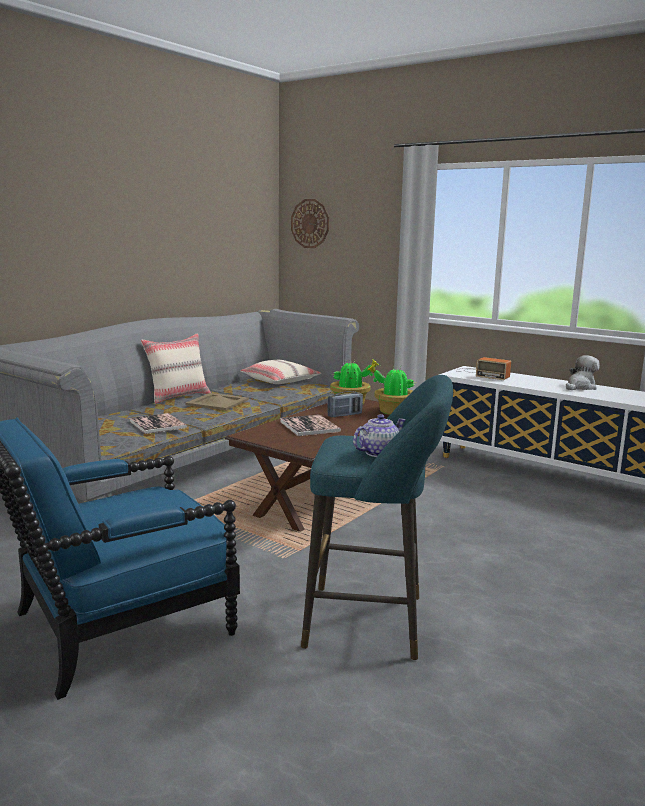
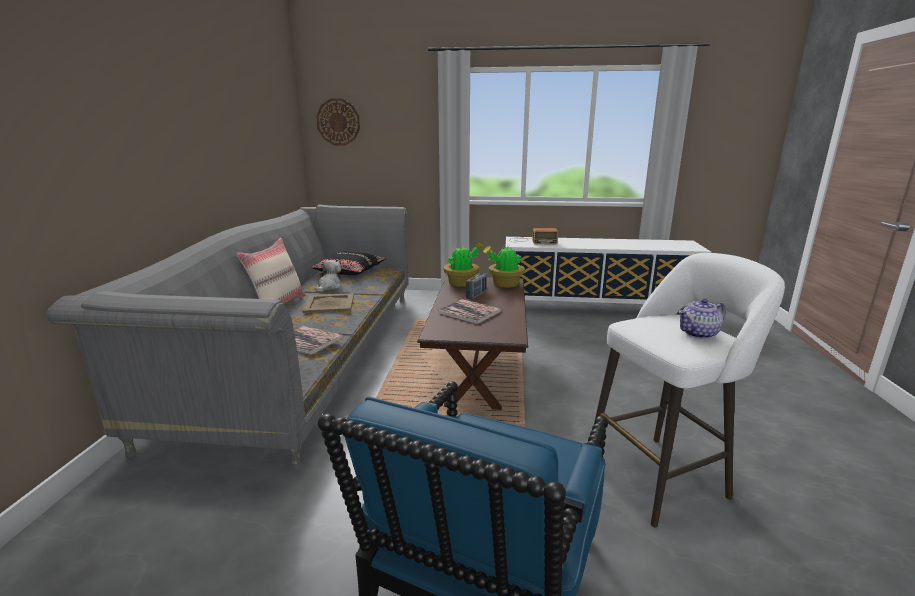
camera: 30 degrees left, 5 degrees up
(280, 381) = (350, 271): beige pillow -> black pillow
(373, 622) = (661, 476): turquoise stool -> white stool
(378, 453) = (699, 334): teapot -> teapot turned 135 degrees counterclockwise
(580, 387) = (608, 242): plush toy -> plush toy (329, 286)

